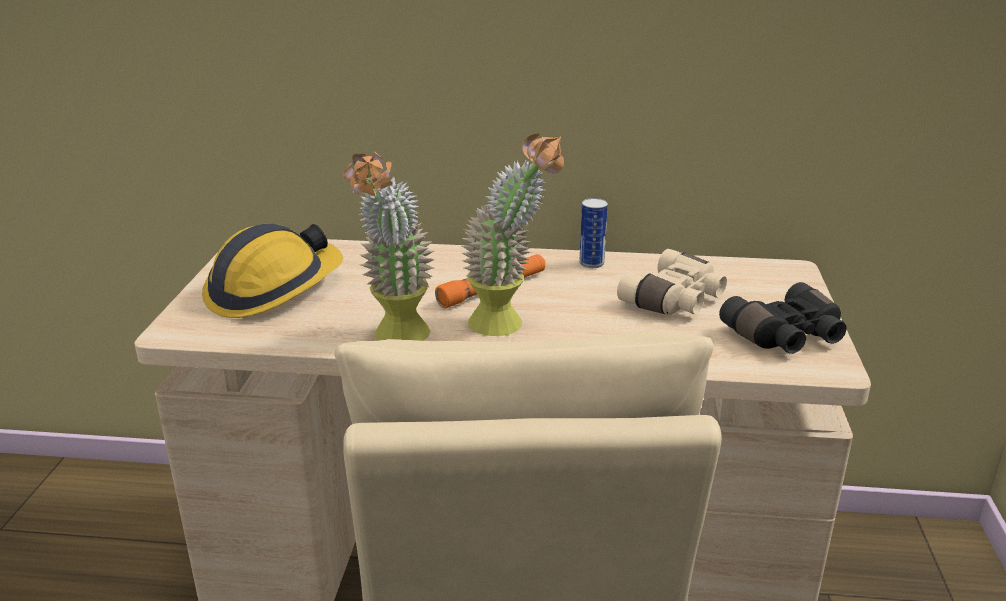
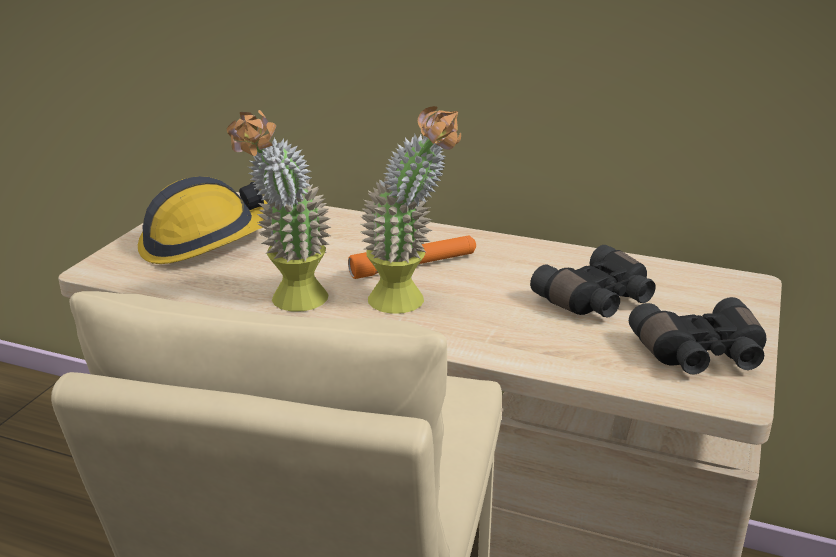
camera: 15 degrees right, 0 degrees up
(591, 263) = (529, 252): can -> none
(676, 300) = (598, 300): beige binoculars -> black binoculars

